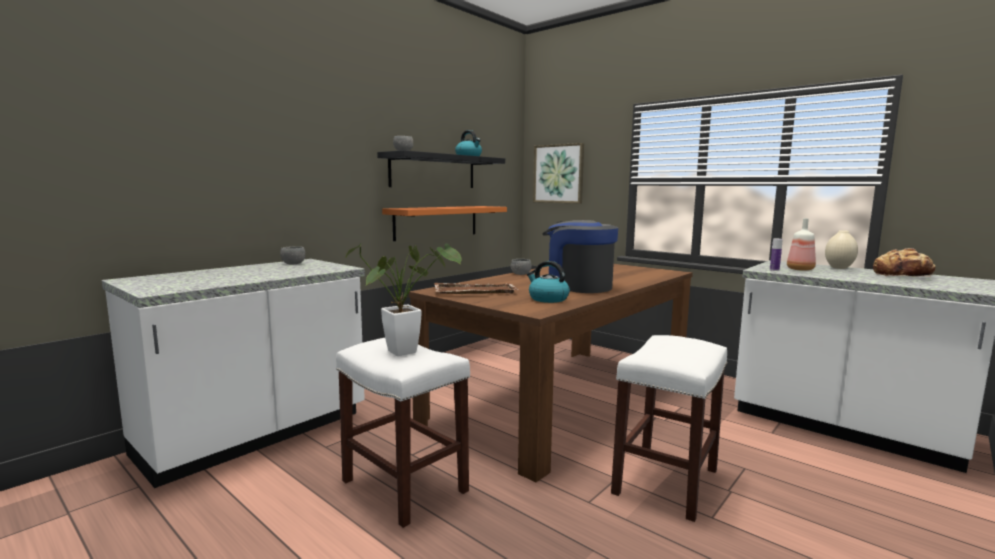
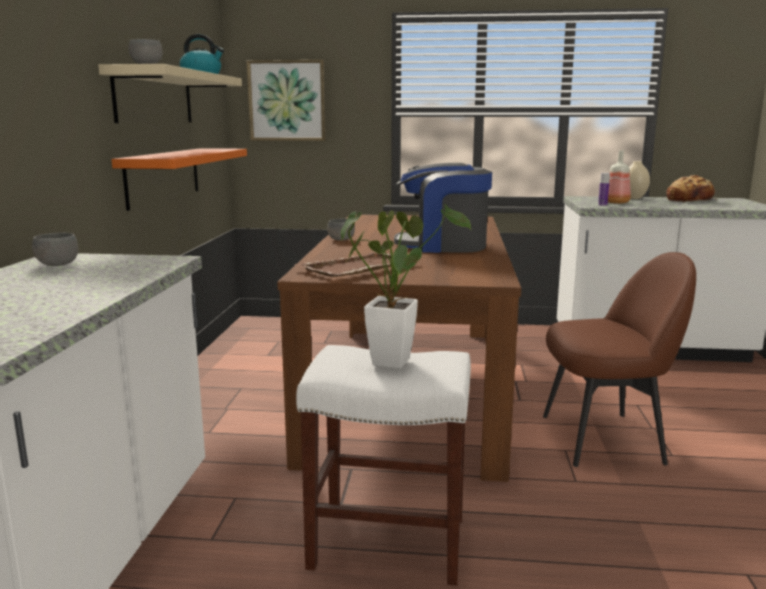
camera: 35 degrees left, 5 degrees up
(433, 171) = (154, 97): black shelf -> beige shelf
(547, 299) = (460, 264): kettle -> none
(666, 482) = (605, 438): white stool -> brown chair

